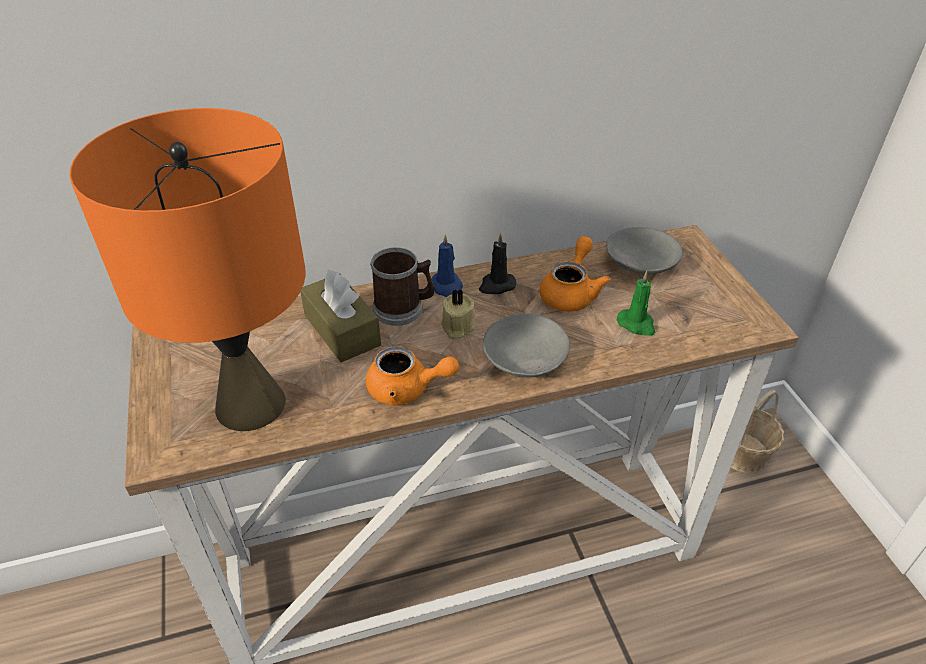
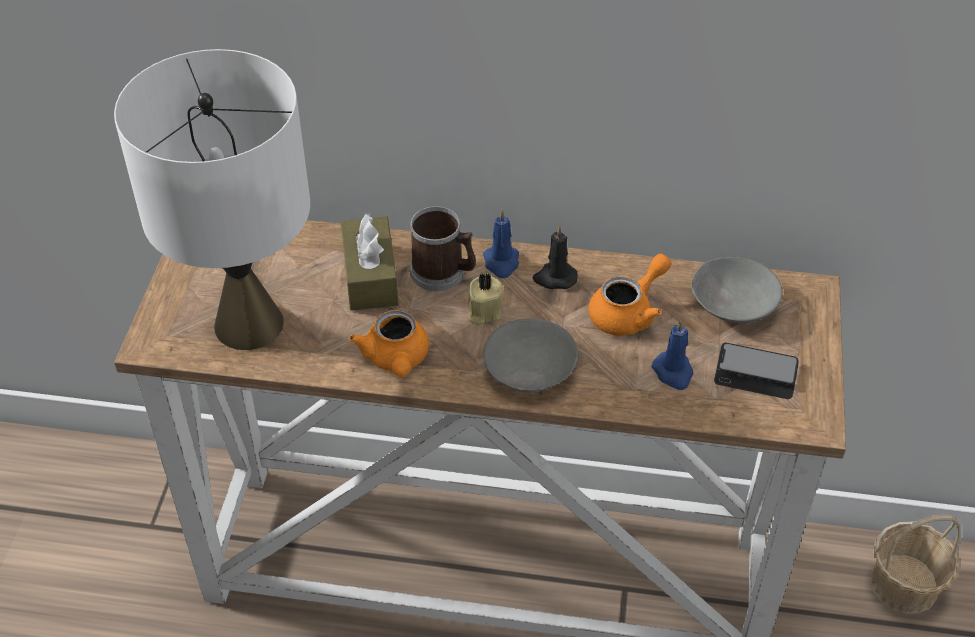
camera: 25 degrees right, 5 degrees up
(251, 404) = (250, 324): orange table lamp -> white table lamp
(407, 389) = (396, 360): orange teapot -> orange teapot turned 45 degrees clockwise
(637, 324) = (673, 372): green candle -> blue candle
(695, 305) = (756, 373): none -> phone

